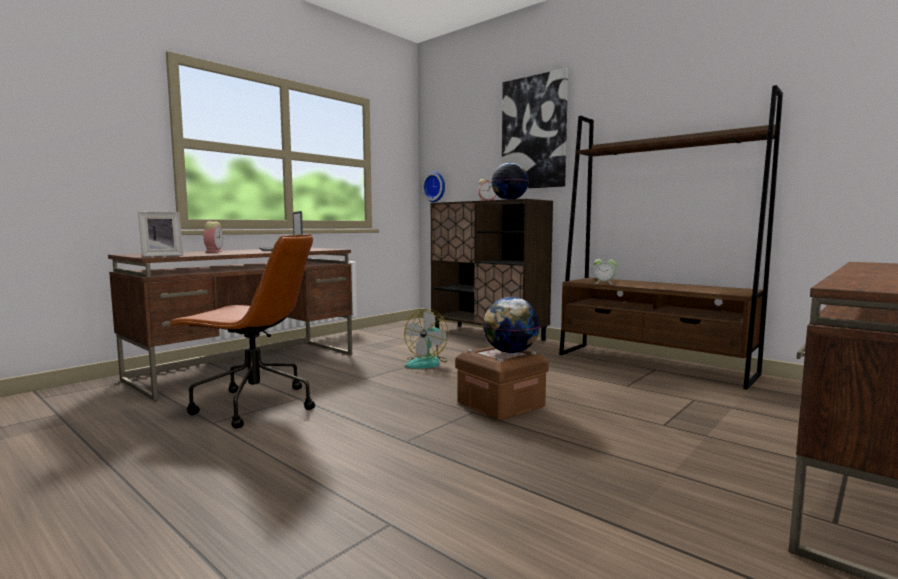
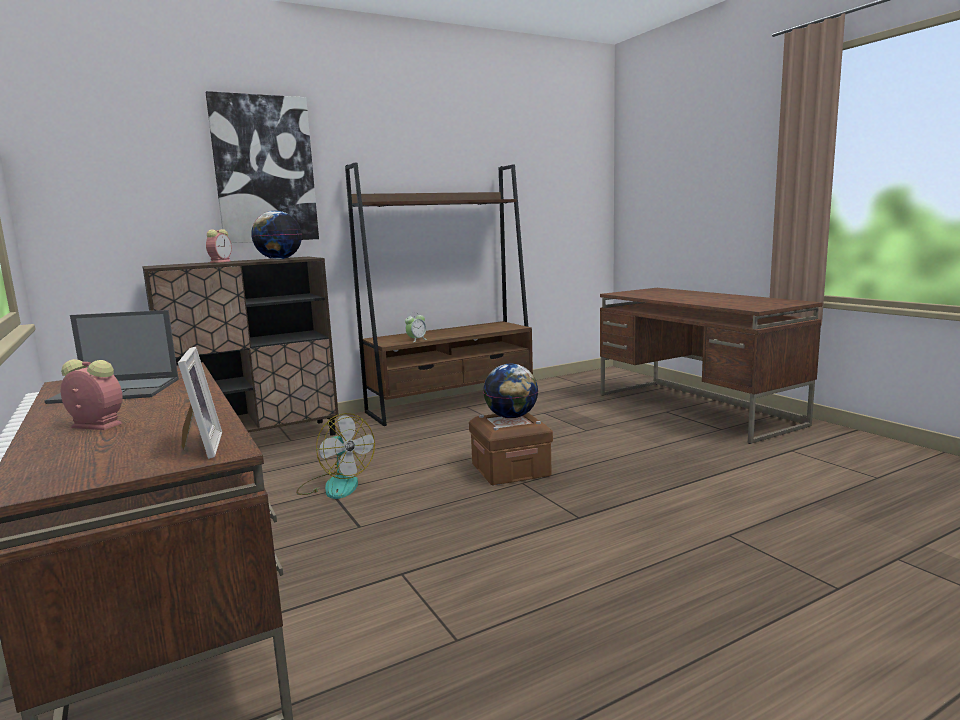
camera: 70 degrees left, 5 degrees up
(253, 406) = (406, 608): brown office chair -> none
(435, 187) = (70, 238): wall clock -> none

